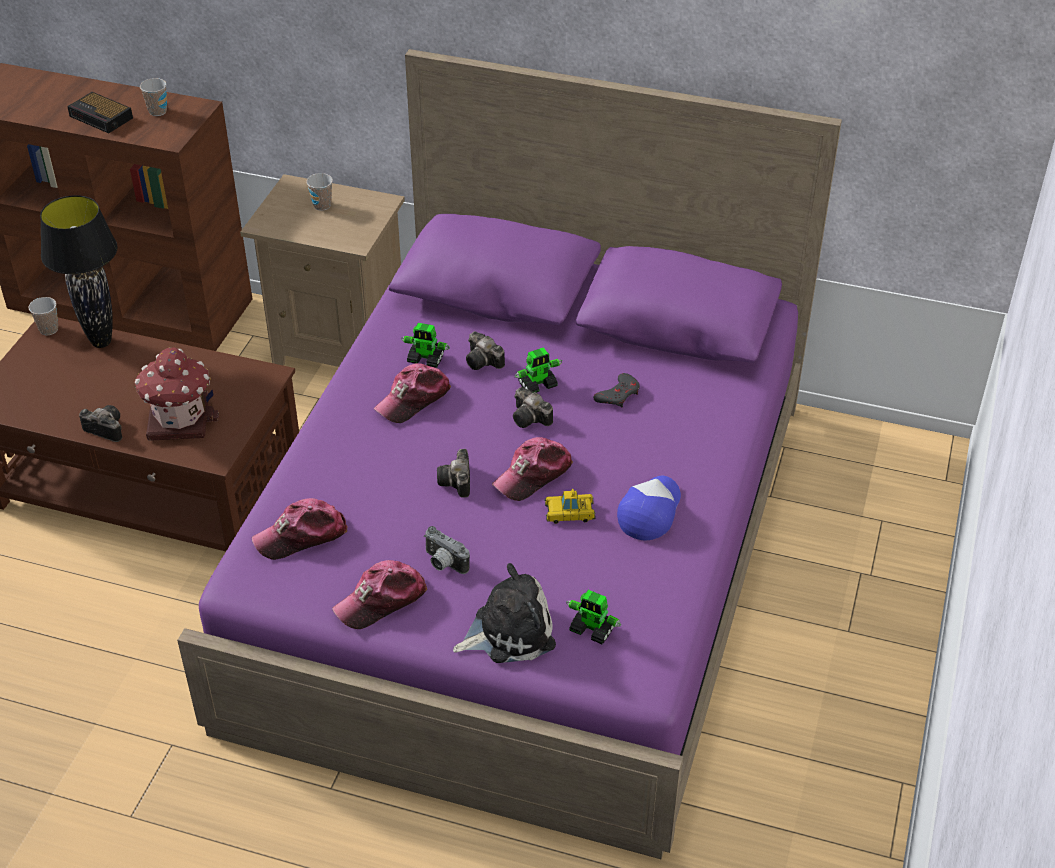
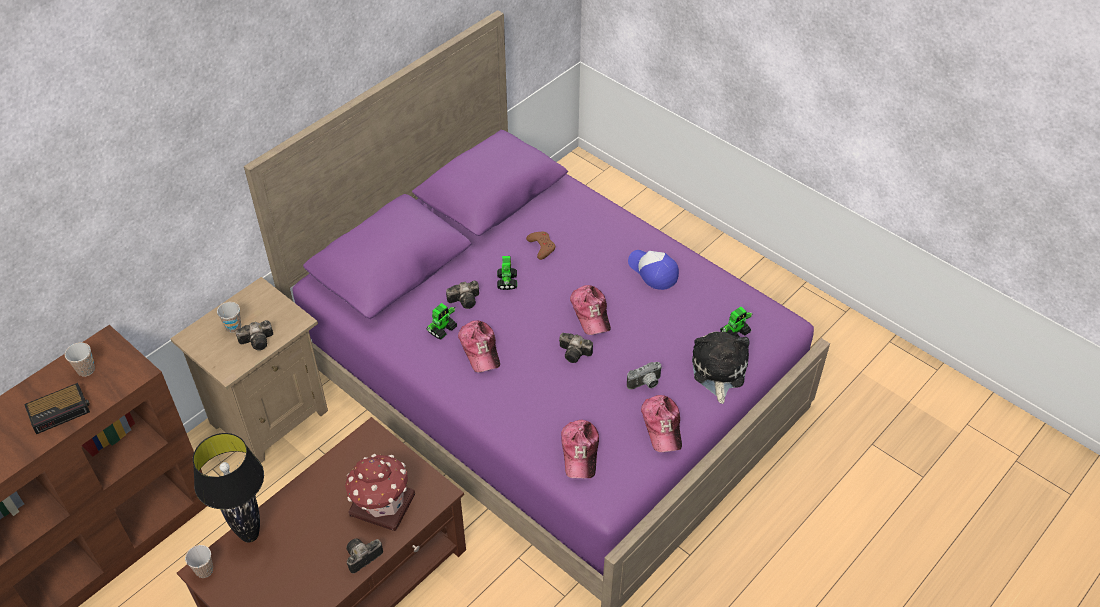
camera: 65 degrees left, 5 degrees up
(531, 419) = (538, 296): camera -> camera (259, 340)
(569, 512) = (633, 308): toy car -> none
(618, 394) = (541, 247): grey game controller -> brown game controller

